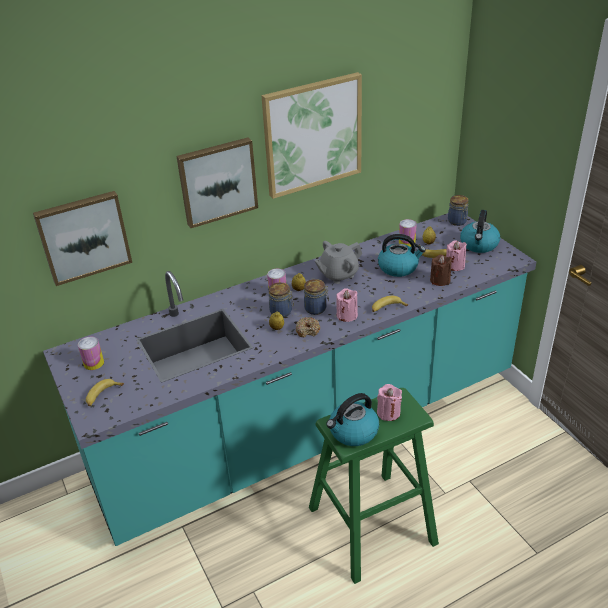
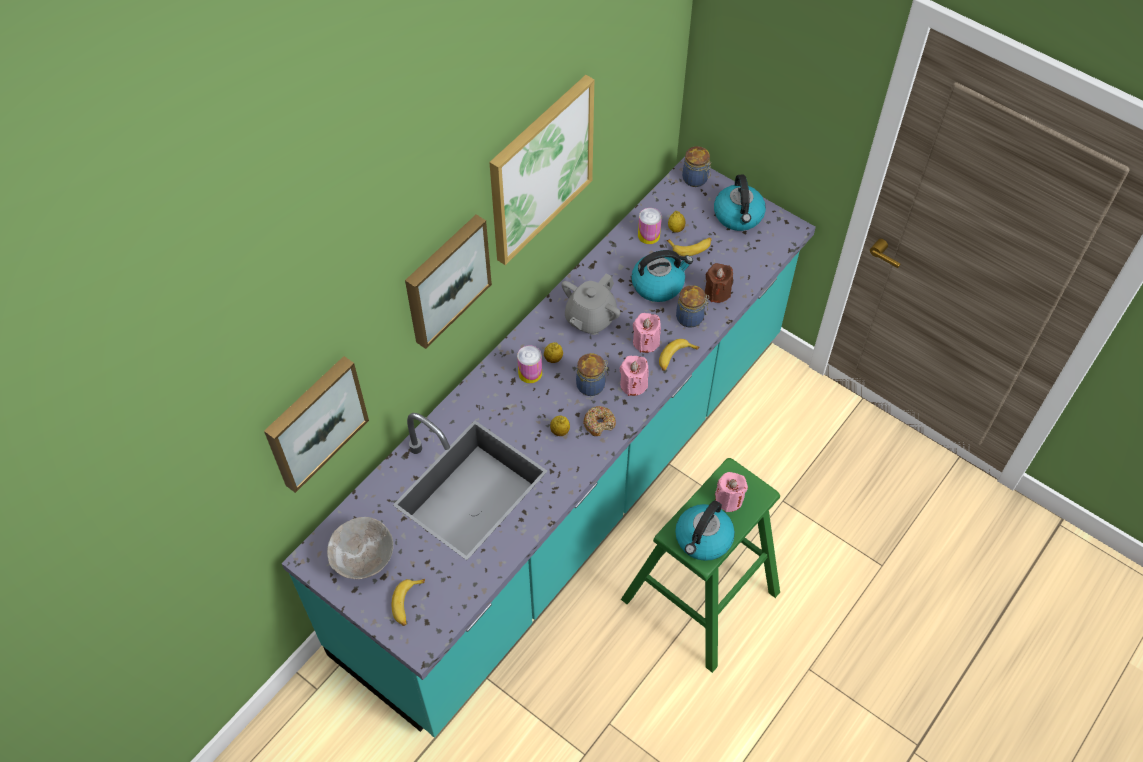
camera: 25 degrees left, 20 degrees up
(94, 363) = (363, 560): can -> grey bowl
(282, 312) = (552, 404): jar -> jar (691, 318)
(454, 266) = (724, 262): pink candle -> pink candle (646, 342)

